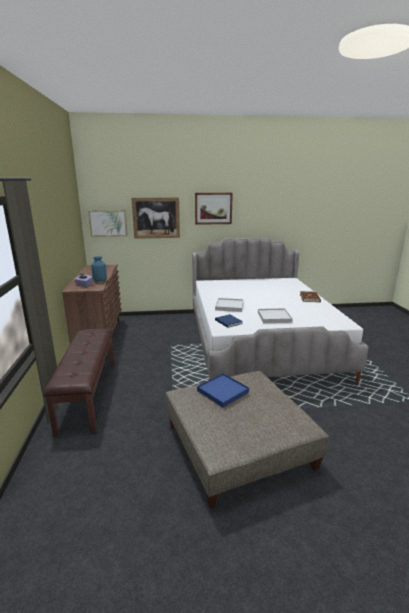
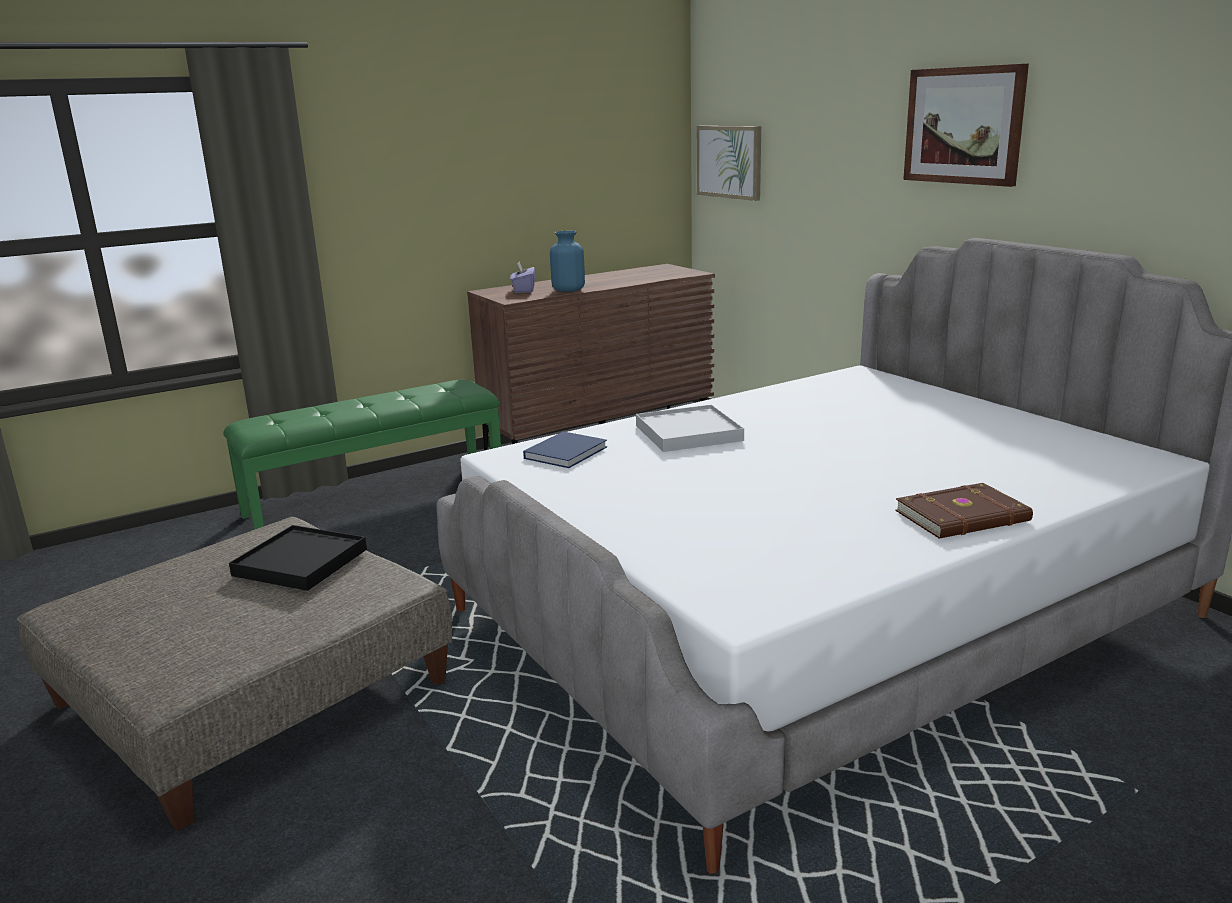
camera: 65 degrees right, 0 degrees up
(88, 394) = (376, 498): brown bench -> green bench
(156, 218) = (819, 153): picture -> none
(222, 391) = (300, 562): blue tray -> black tray
(274, 317) = (665, 494): white tray -> none

